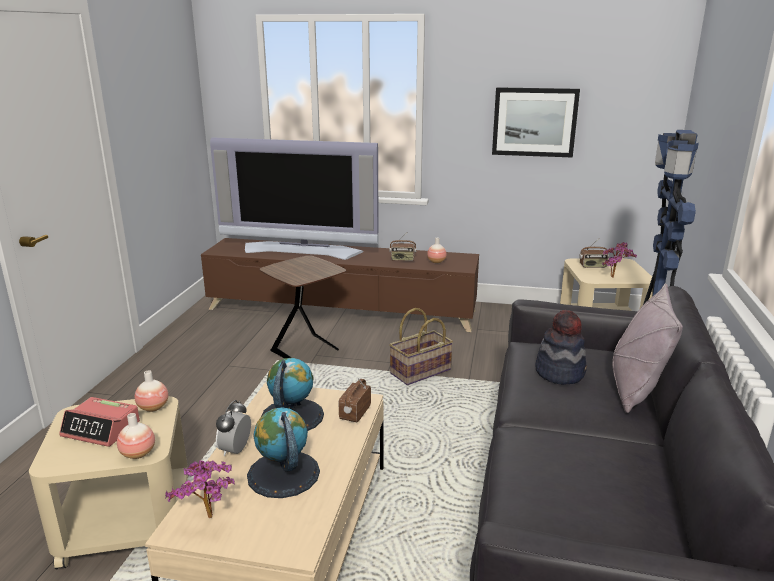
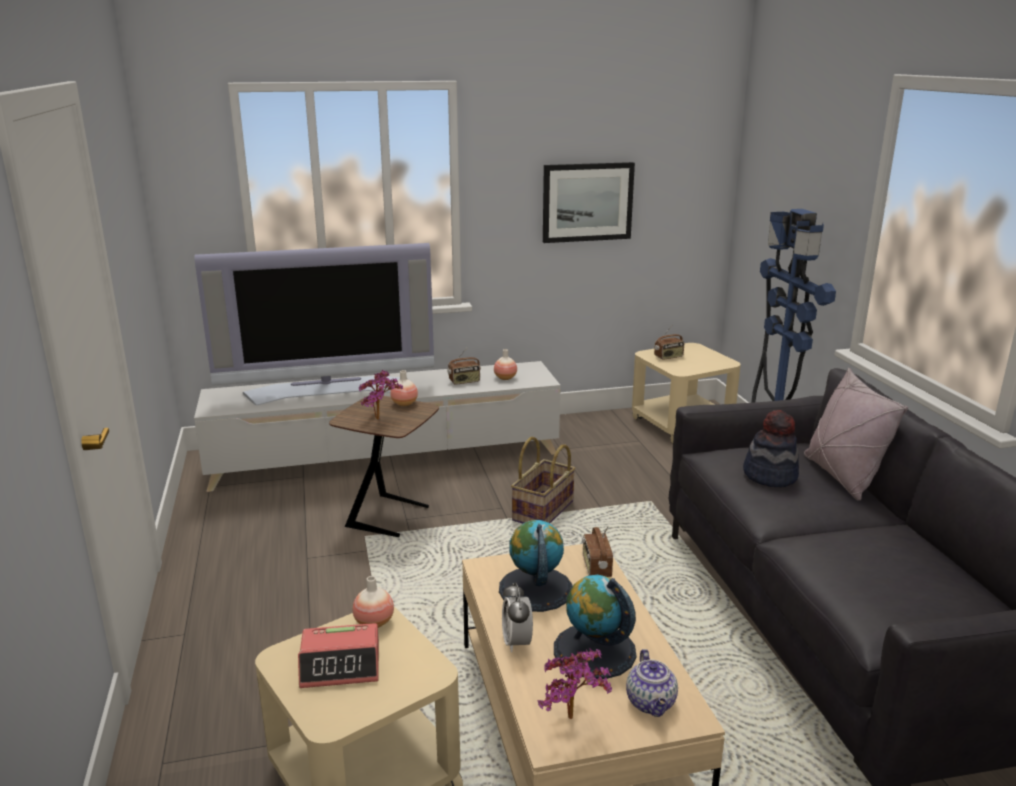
camera: 25 degrees left, 0 degrees up
(138, 453) = (421, 678): vase -> vase (404, 404)
(280, 528) = (651, 703): none -> teapot
(341, 310) = (386, 457): brown tv stand -> white tv stand
(614, 278) = (701, 366): potted plant -> potted plant (381, 419)

